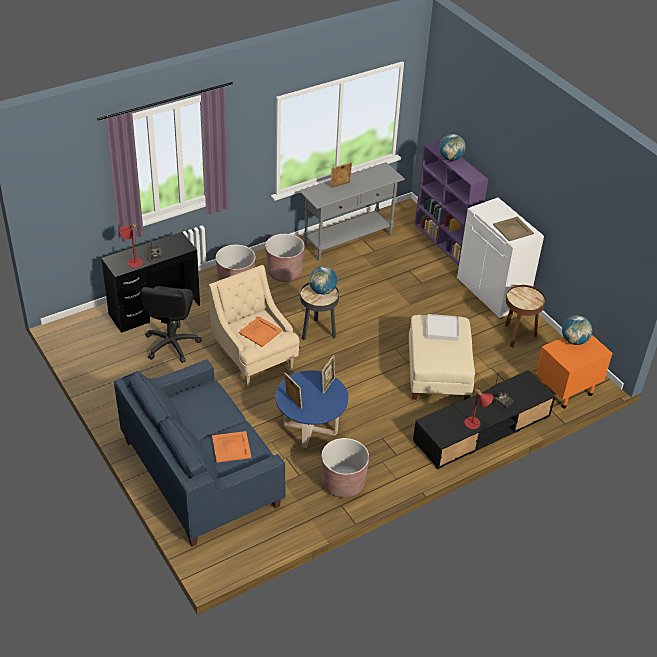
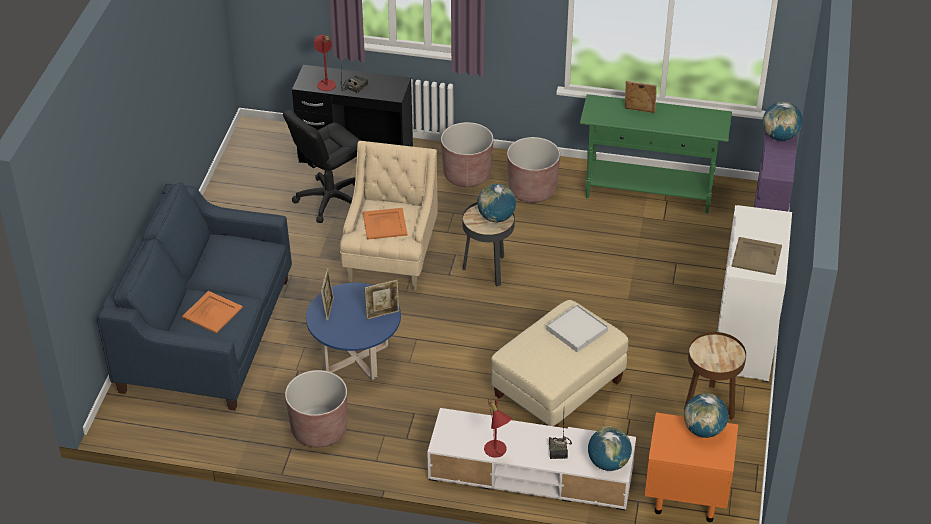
camera: 45 degrees right, 0 degrees up
(348, 240) = (649, 193): grey console table -> green console table
(482, 429) = (531, 473): black tv stand -> white tv stand
(534, 392) = (608, 463): none -> globe

